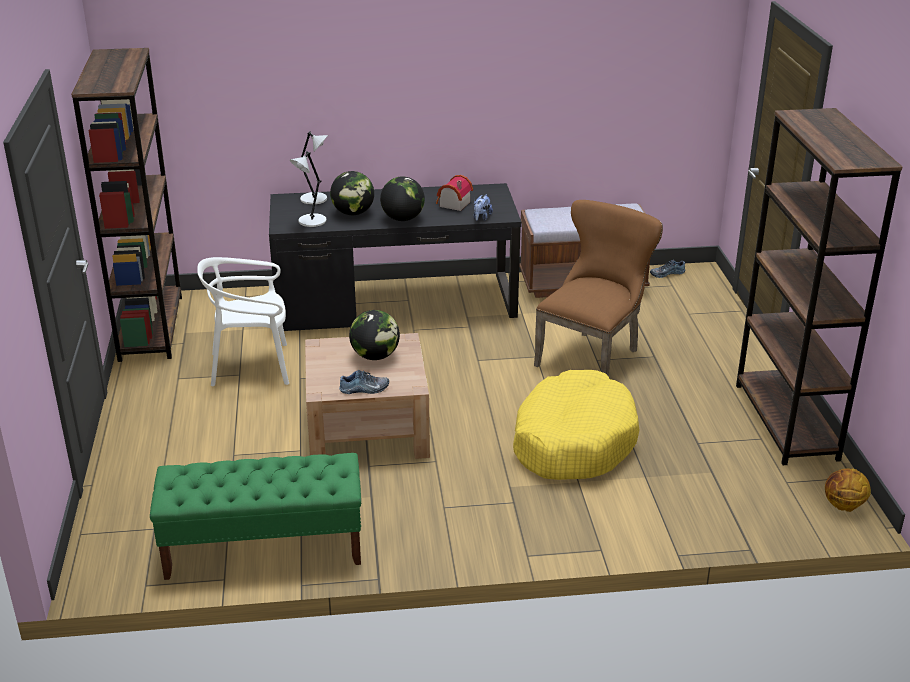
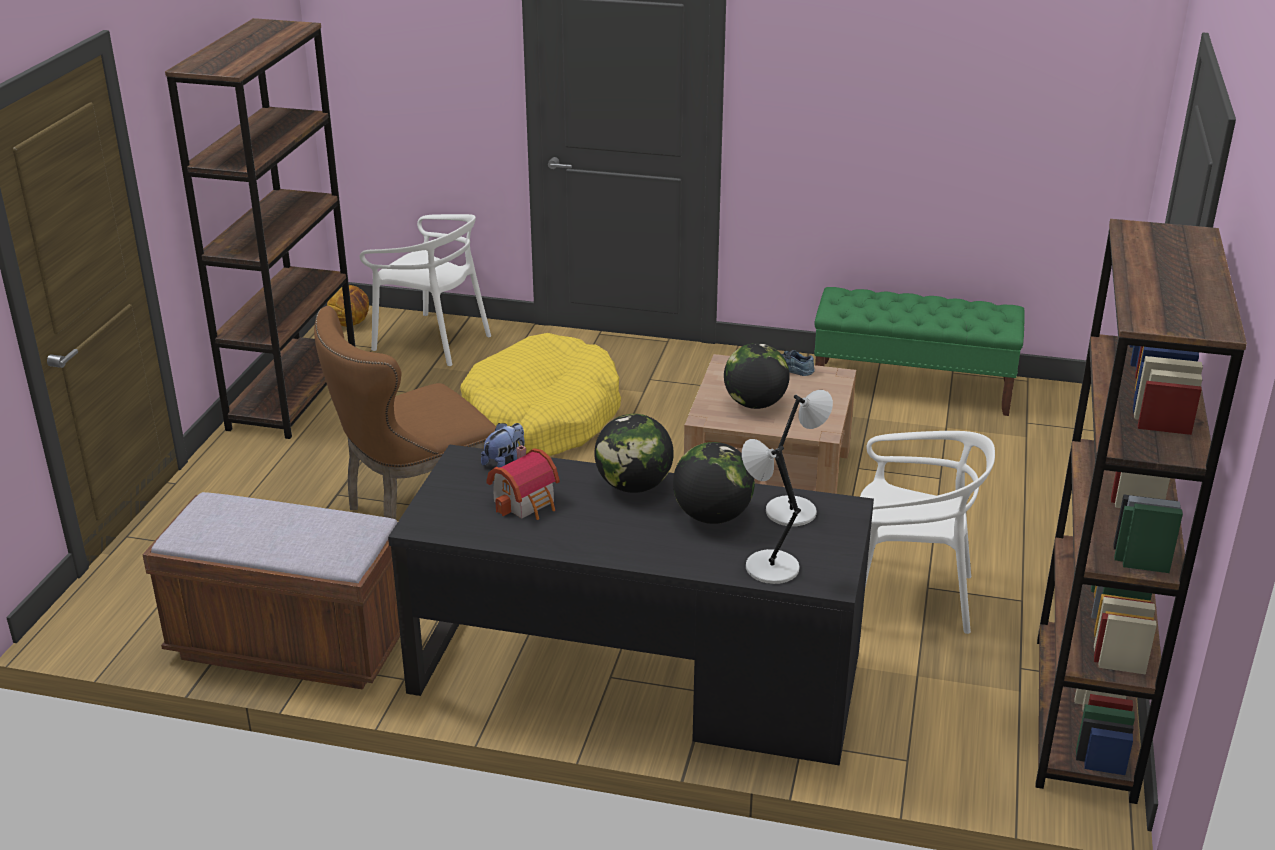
camera: 160 degrees left, 0 degrees up
(666, 273) = (131, 634): shoe -> none
(745, 502) = (432, 341): none -> white chair

